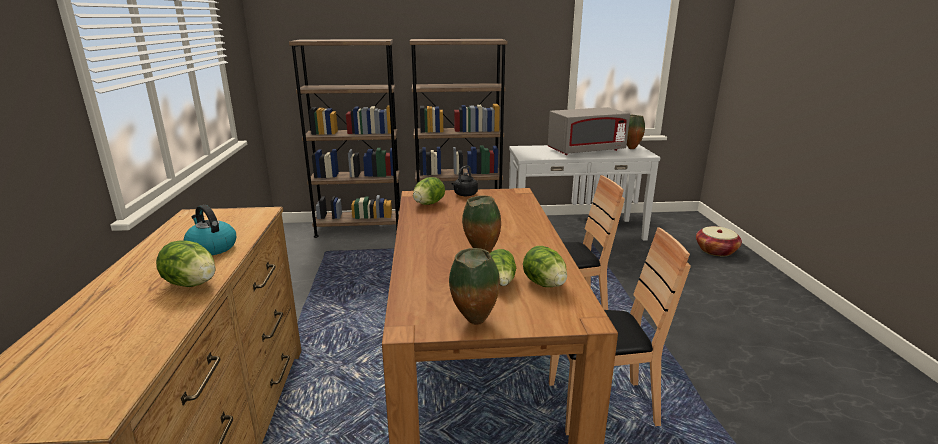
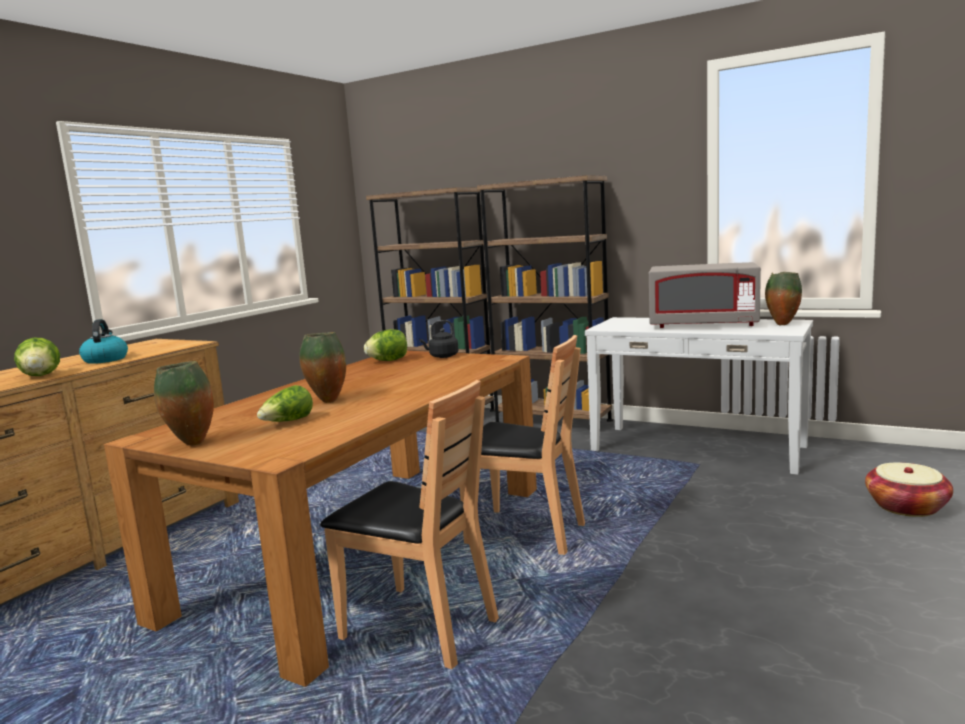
camera: 35 degrees right, 10 degrees down
(544, 284) = (318, 429): lettuce -> none

